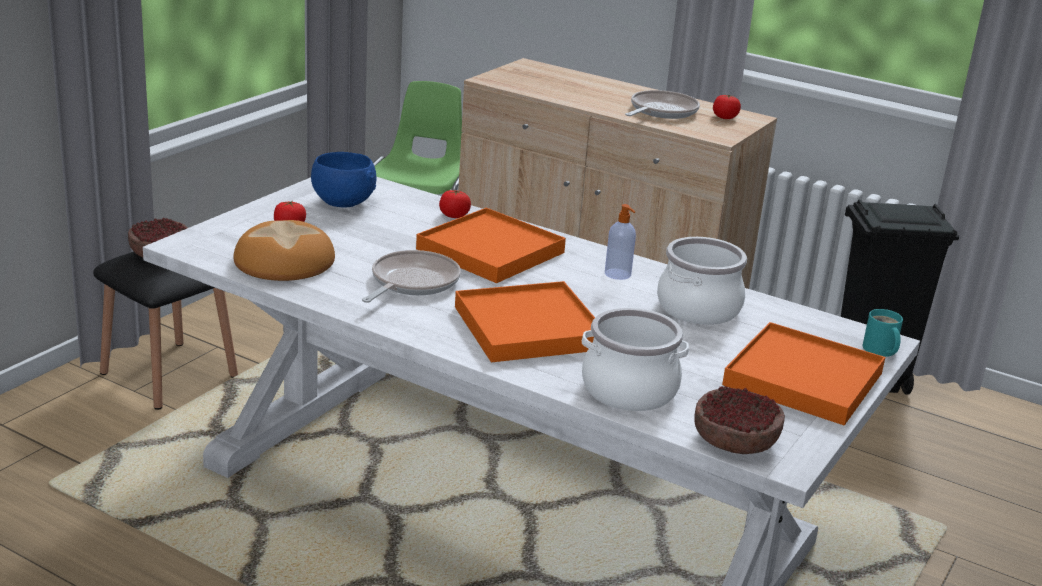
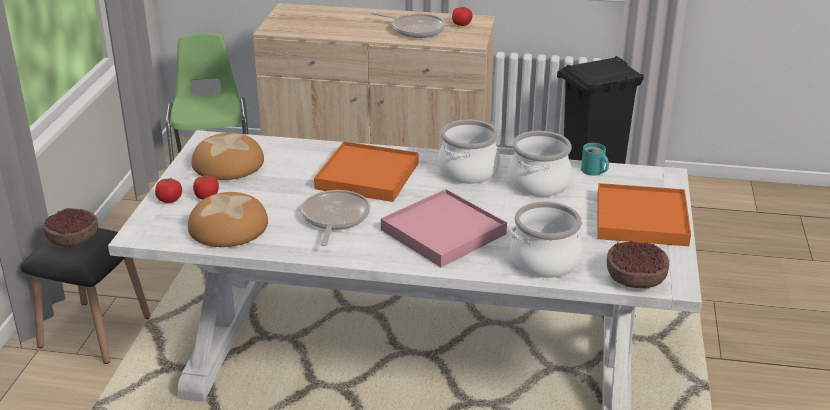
camera: 20 degrees left, 5 degrees up
(342, 203) = (227, 163): blue bowl -> bread
(454, 215) = (317, 152): tomato -> tomato (169, 199)
(528, 328) = (443, 232): orange tray -> pink tray
(618, 274) = (467, 171): soap dispenser -> cooking pot
(661, 111) = (415, 29): frying pan -> frying pan turned 105 degrees clockwise
(879, 350) = (669, 183): turquoise mug -> turquoise mug (593, 171)

